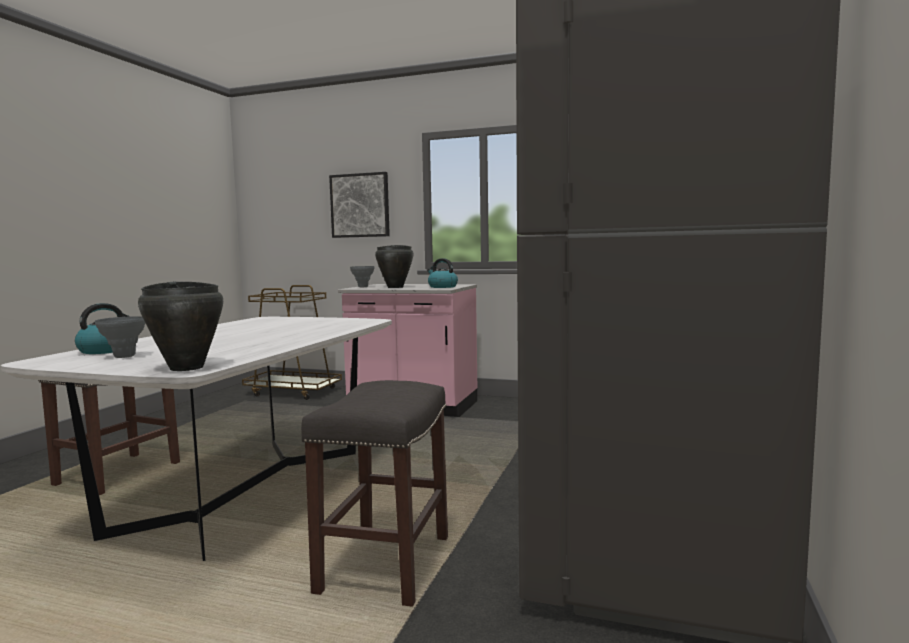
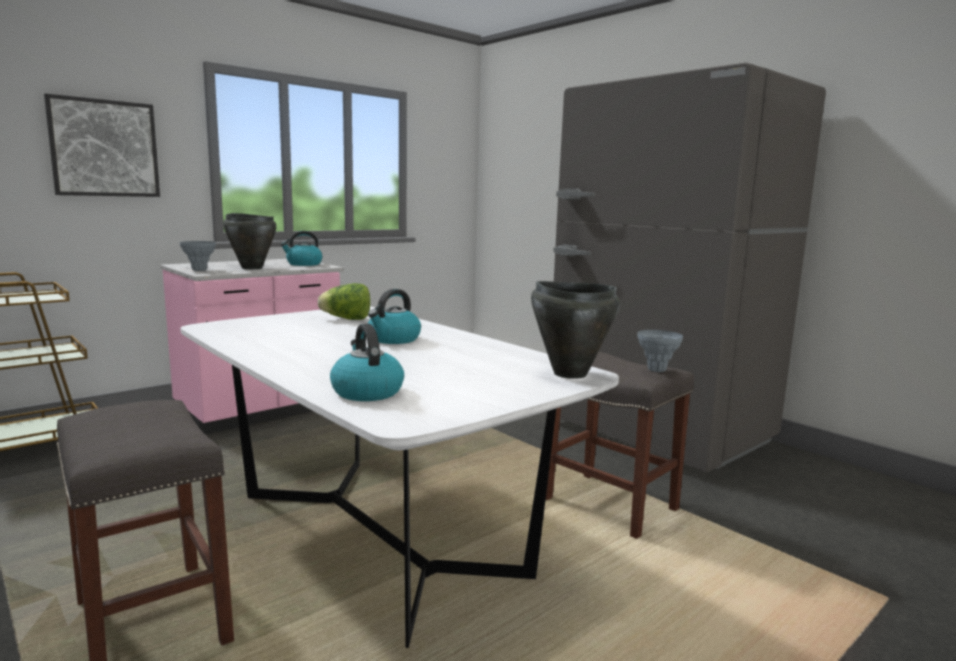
camera: 60 degrees left, 5 degrees up
(124, 356) = (443, 387): grey vase -> grey vase (656, 370)
(269, 335) = (393, 339): none -> kettle
(328, 323) = (347, 319): none -> lettuce

